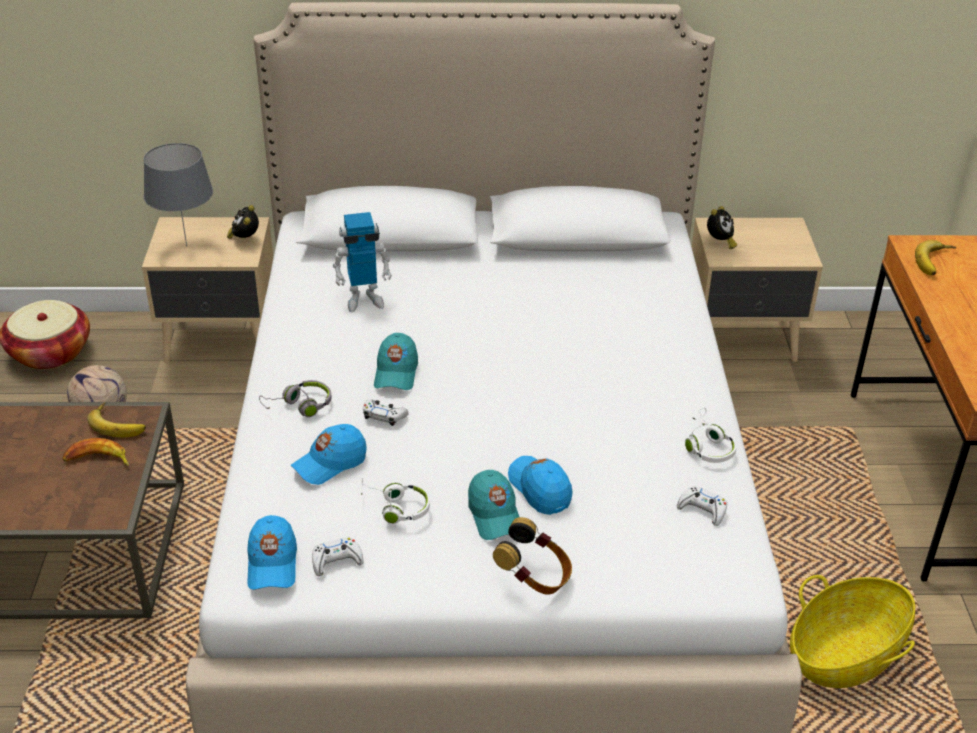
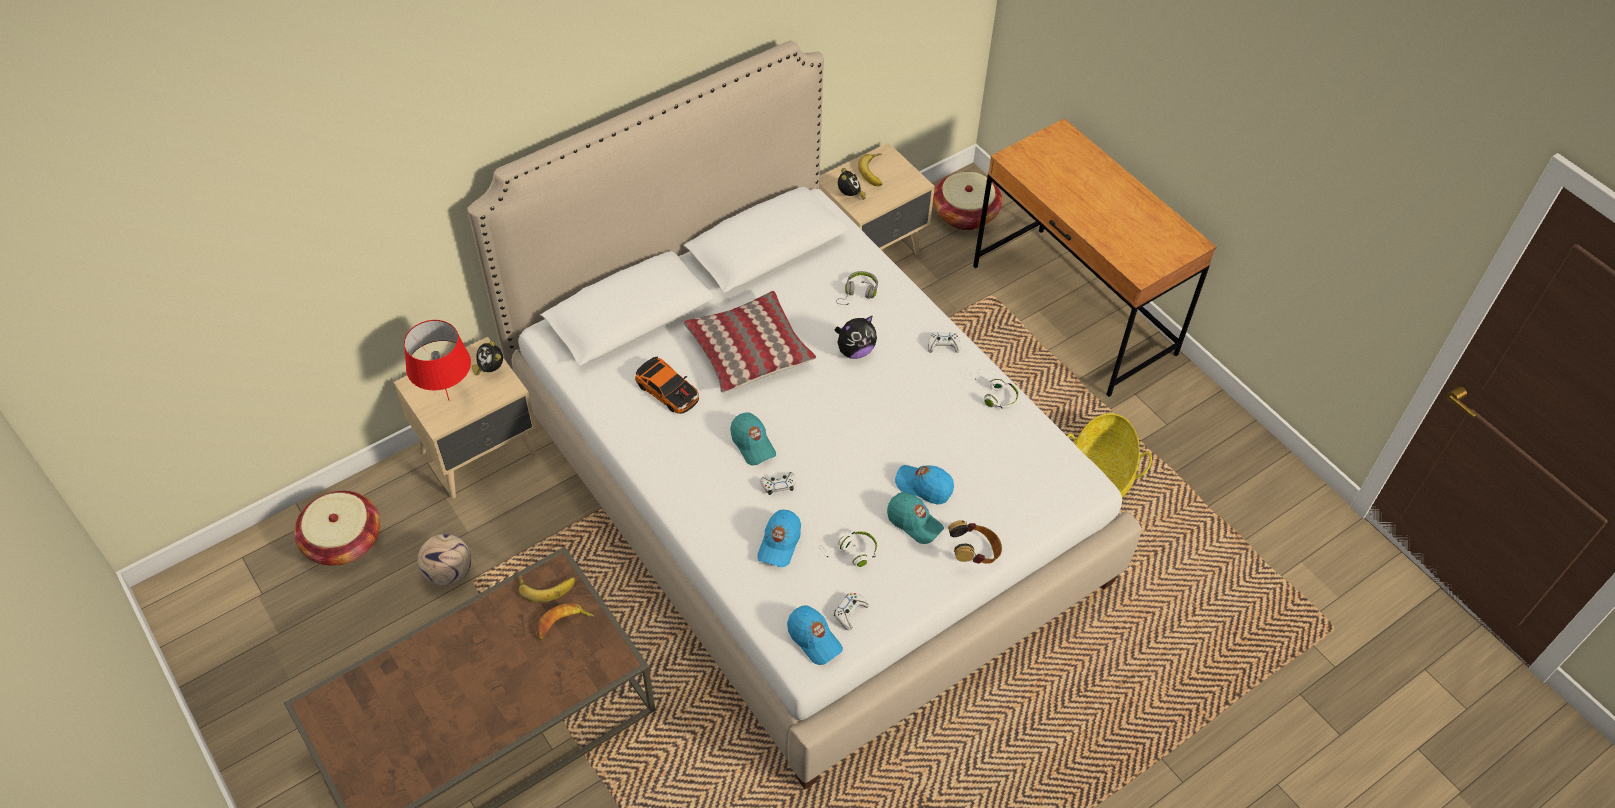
camera: 35 degrees left, 15 degrees up
(185, 246) = (448, 400): grey table lamp -> red table lamp
(300, 406) = (713, 508): grey headphones -> grey headphones (858, 293)
(364, 299) = (668, 390): toy robot -> toy car
(474, 302) = (748, 351): none -> pillow
(584, 344) = (855, 350): none -> plush toy
(702, 510) = (1029, 447): white game controller -> white game controller (943, 345)
(880, 349) = (965, 214): none -> basket
(936, 262) = (1037, 168): banana -> banana (875, 172)

